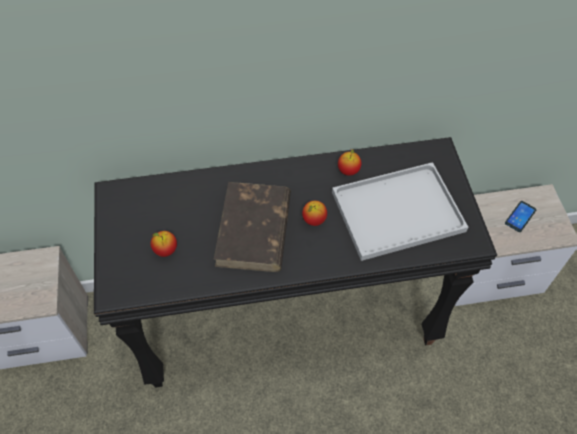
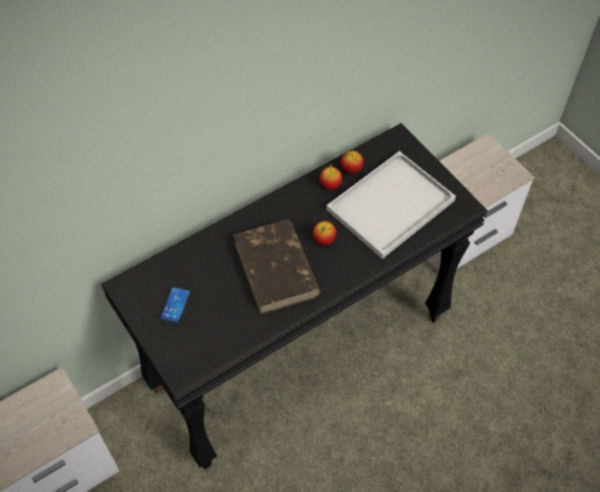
camera: 25 degrees left, 0 degrees up
(165, 250) = (207, 318): apple -> apple (351, 169)
(520, 216) = (475, 172): phone -> phone (175, 305)

